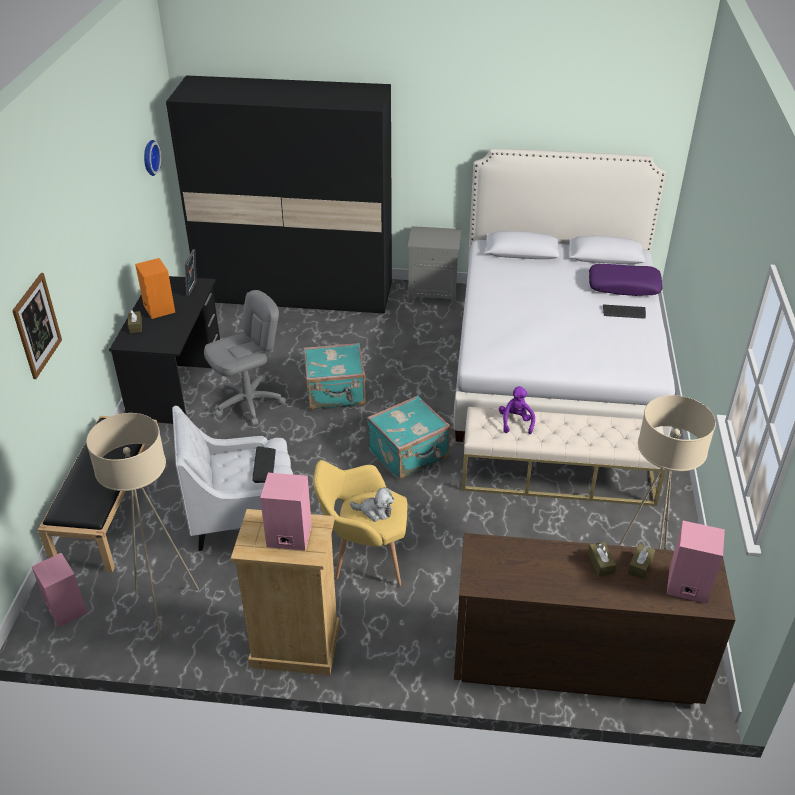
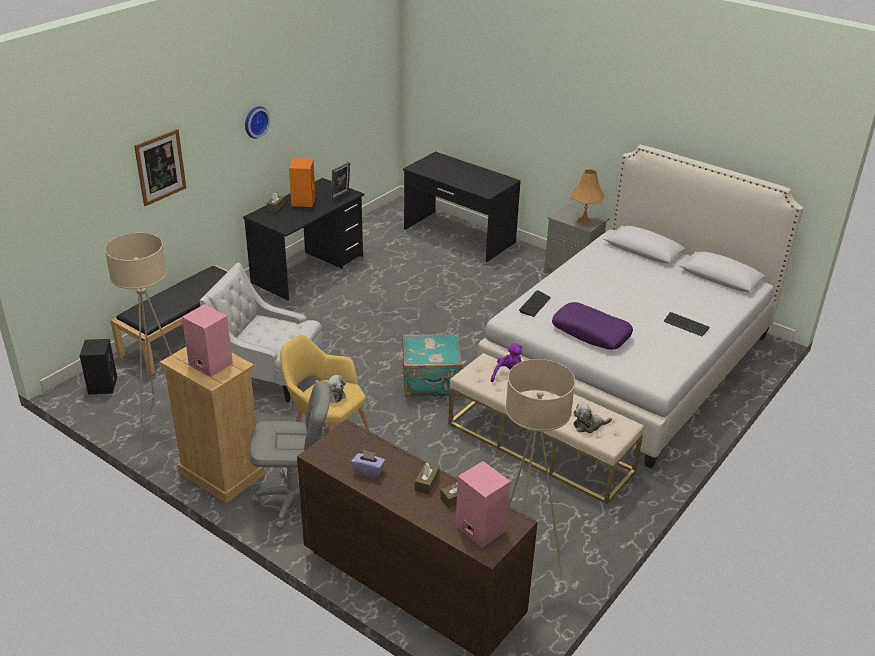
camera: 30 degrees right, 5 degrees down
(65, 609) = (102, 385): pink speaker -> black speaker
(149, 157) = (350, 82): wall clock -> wall clock (255, 121)
(249, 403) = (345, 302): grey office chair -> grey office chair (294, 500)
(264, 465) = (285, 334): keyboard -> keyboard (535, 304)
(296, 292) = (458, 236): black wardrobe -> black desk
(336, 393) = (417, 318): turquoise suitcase -> none
(444, 240) = (584, 222): none -> orange table lamp
(539, 577) = (368, 471): none -> purple tissue box
(622, 440) = (588, 425): none -> plush toy
(624, 286) = (710, 305): purple pillow -> purple pillow (591, 333)

